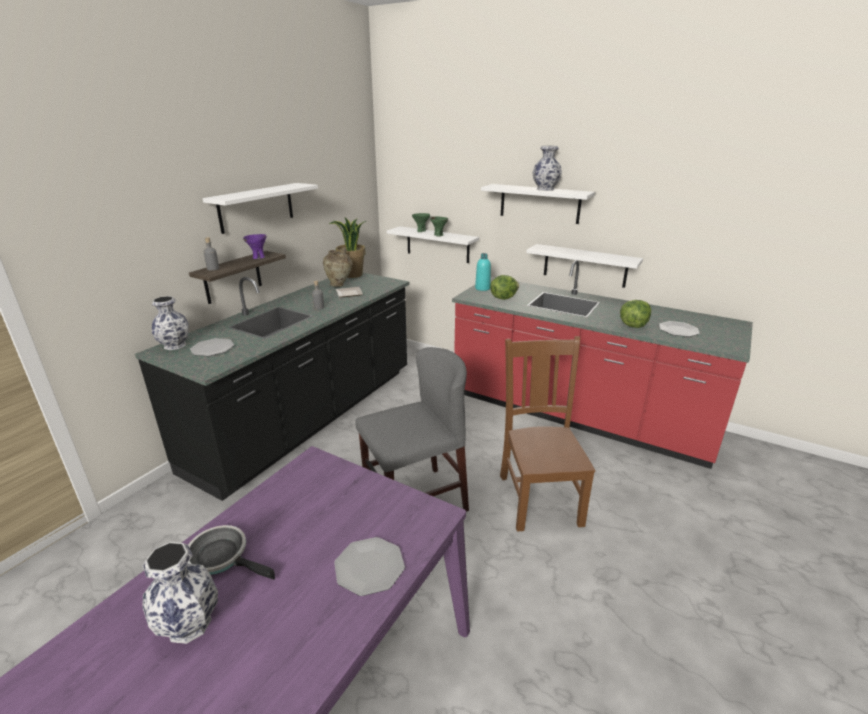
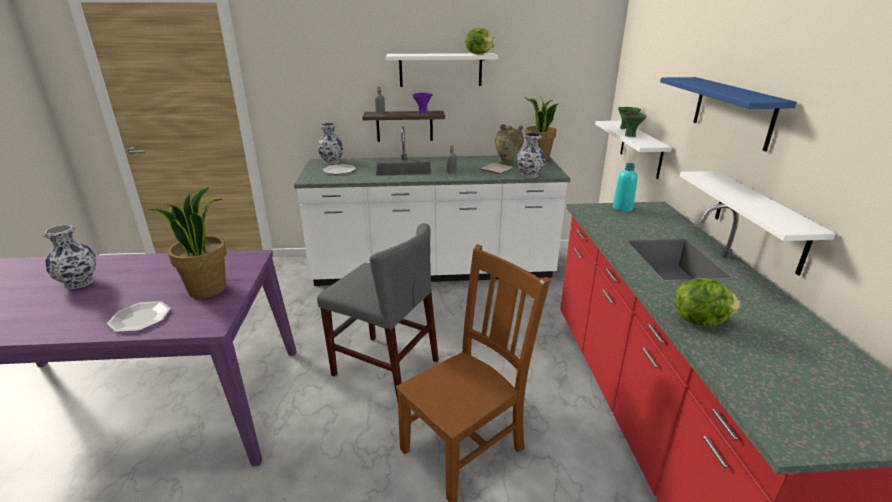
camera: 55 degrees right, 0 degrees up
(223, 557) = (137, 269): frying pan -> none
(309, 417) = (433, 270): black counter -> white counter
(354, 505) = (207, 289): none -> potted plant
(503, 298) = (618, 223): lettuce -> lettuce (479, 54)
(539, 203) = (732, 111): white shelf -> blue shelf
(544, 189) = (727, 89): vase -> vase (529, 175)
(678, 330) = (760, 363): plate -> none

